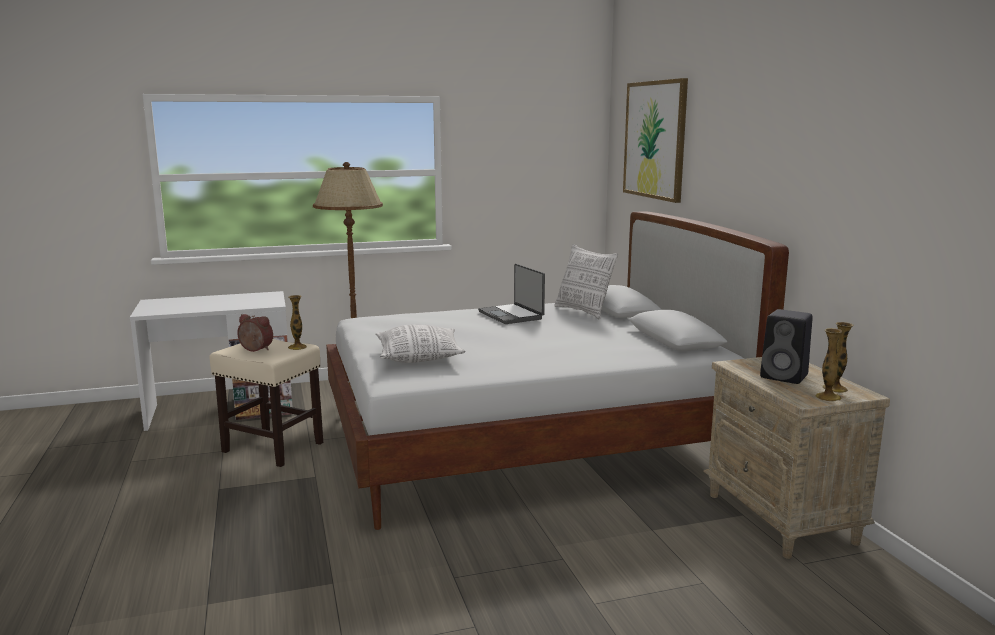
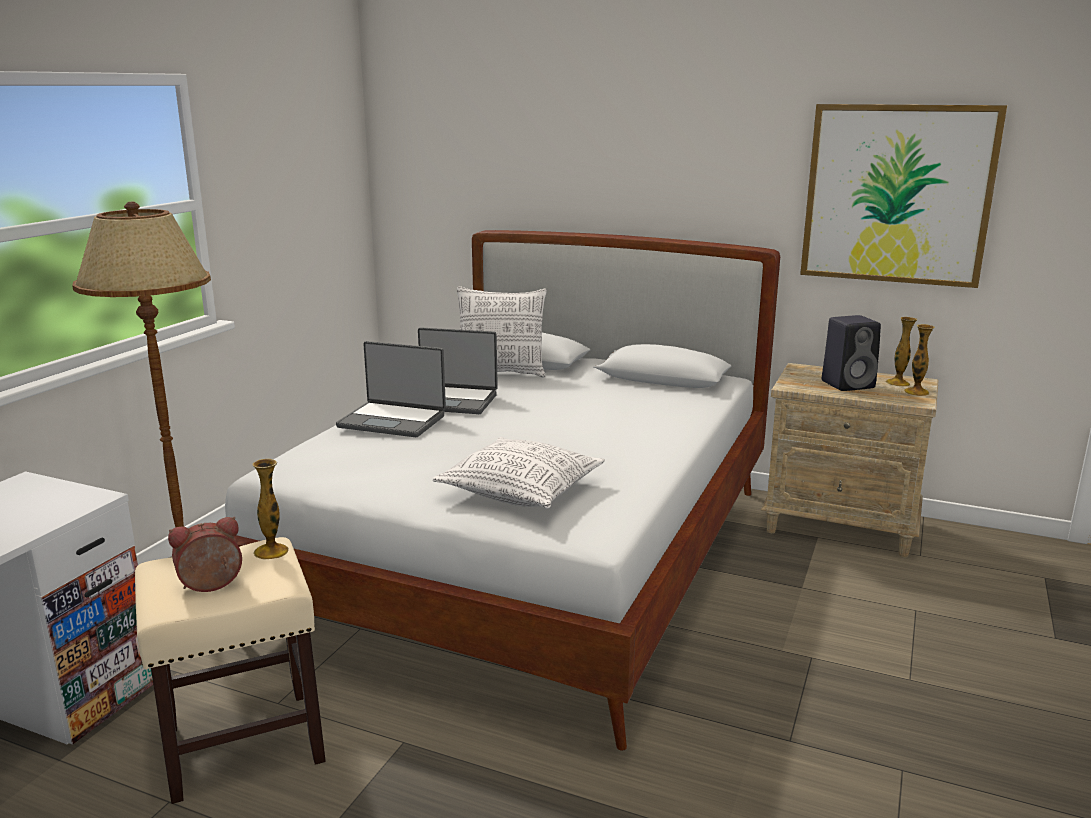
camera: 50 degrees left, 5 degrees up
(456, 314) = (393, 421): none -> laptop
(655, 140) = (489, 136): picture -> picture (897, 194)

